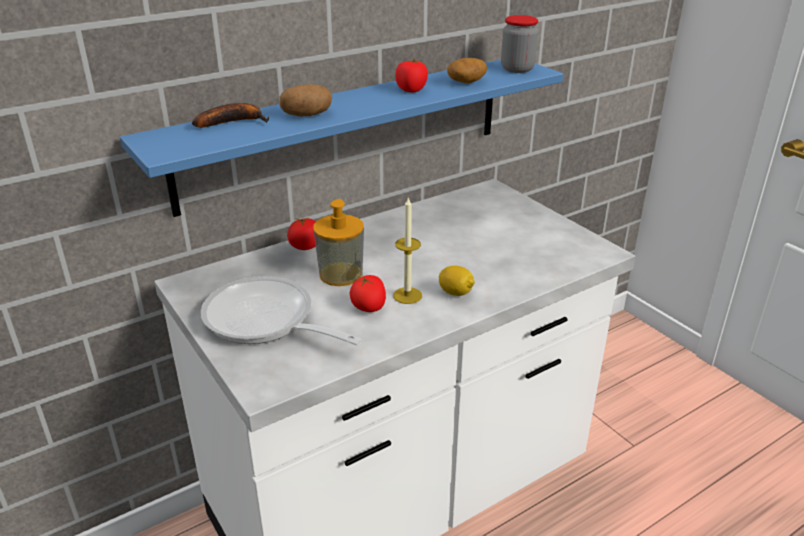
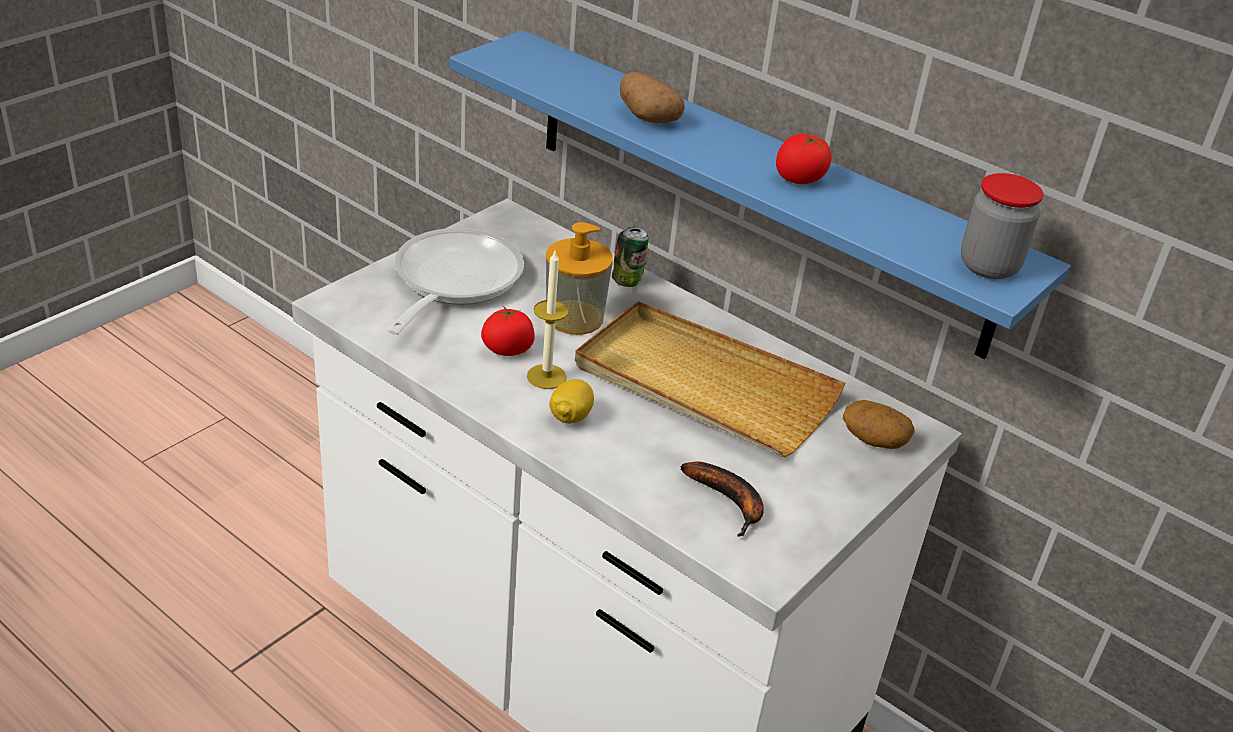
camera: 70 degrees right, 5 degrees up
(233, 122) = (595, 78): banana -> banana (730, 502)
(305, 246) = (629, 281): tomato -> can
(434, 240) = (703, 385): none -> beige tray
(466, 82) = (874, 221): potato -> potato (873, 439)

